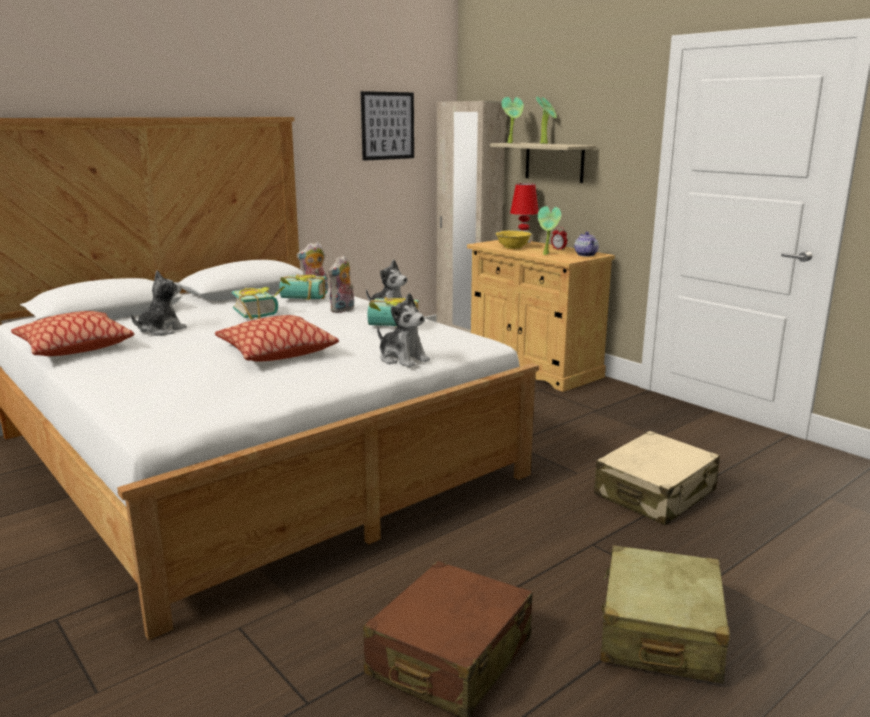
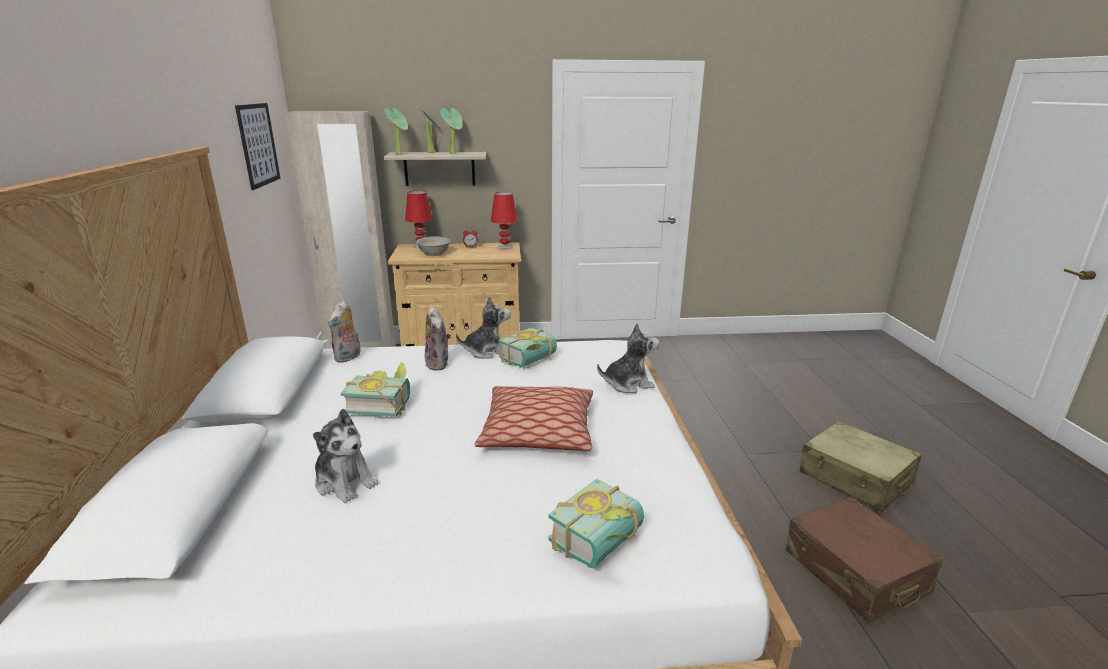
camera: 55 degrees left, 5 degrees up
(74, 347) = (318, 571): pillow -> none
(161, 330) = (345, 482): plush toy -> plush toy turned 150 degrees clockwise
(302, 299) = (369, 370): book -> book (603, 544)
(513, 247) = (434, 253): yellow bowl -> white bowl
(547, 254) = (480, 254): potted plant -> potted plant (454, 153)
(586, 255) = (505, 247): teapot -> red table lamp
(655, 493) = (700, 404): beige suitcase -> none

